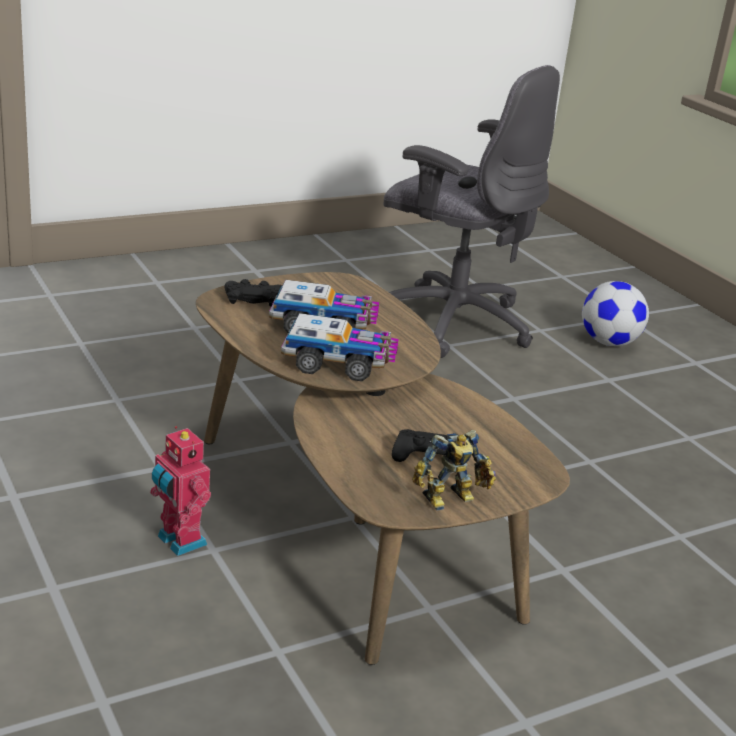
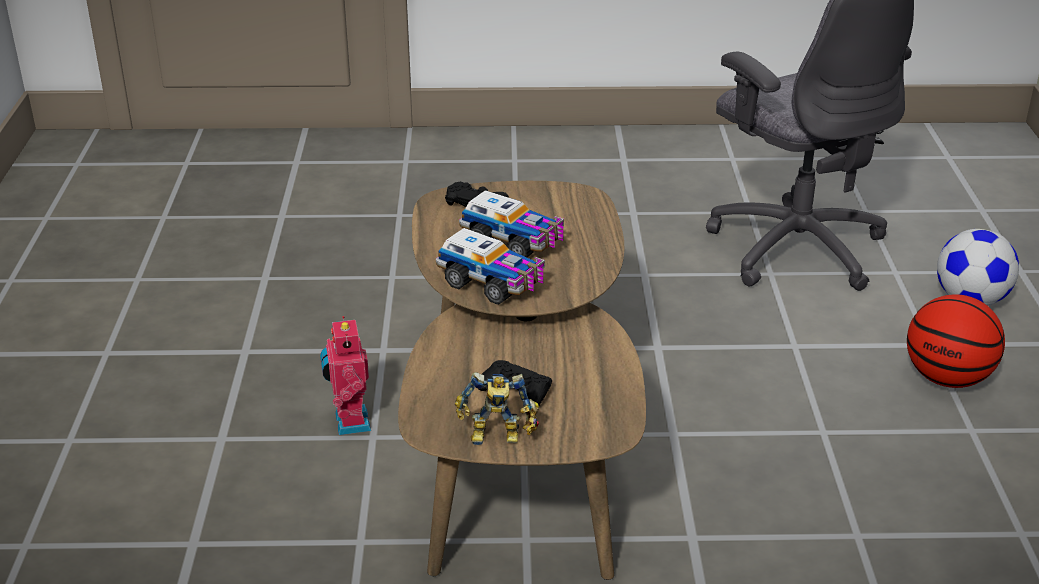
camera: 30 degrees right, 5 degrees up
(641, 402) = (947, 378): none -> basketball

